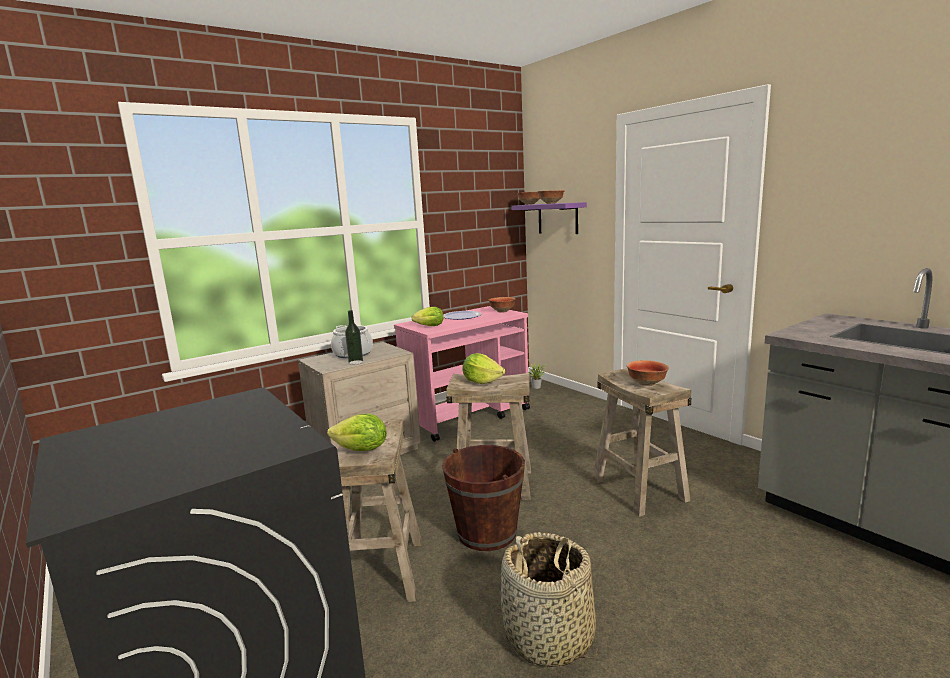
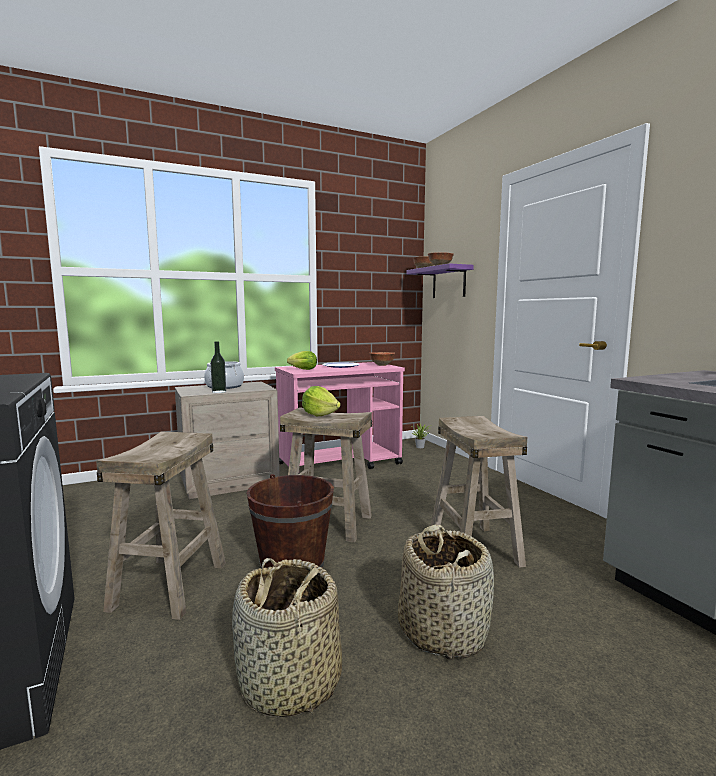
camera: 10 degrees right, 5 degrees down
(361, 450) = (146, 452): lettuce -> none
(647, 383) = (484, 429): bowl -> none
(650, 570) = (443, 631): none -> basket

